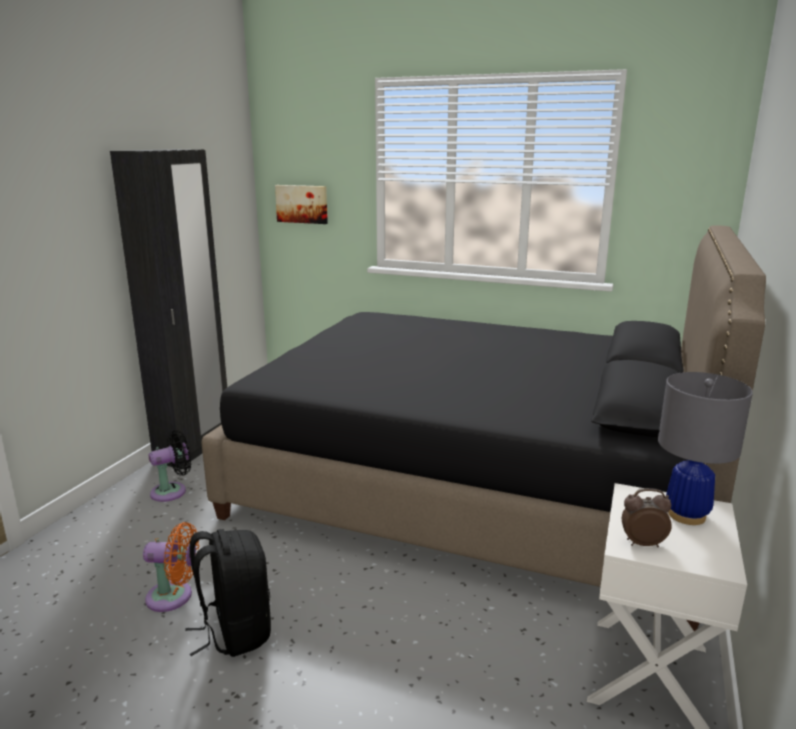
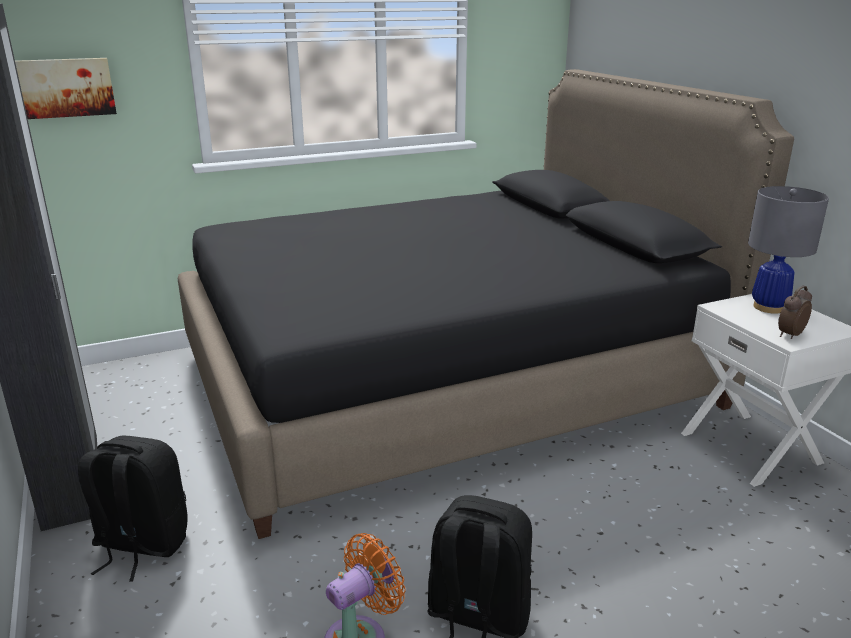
camera: 45 degrees left, 5 degrees up
(172, 491) = (140, 545): black fan -> black backpack

